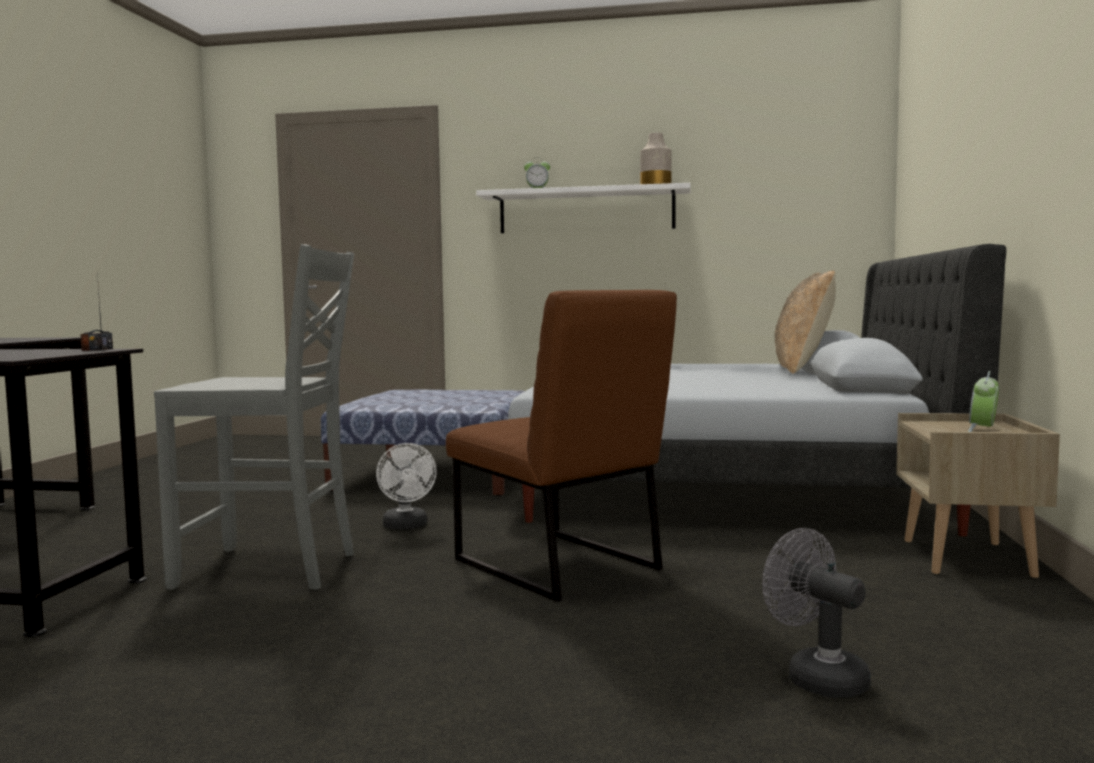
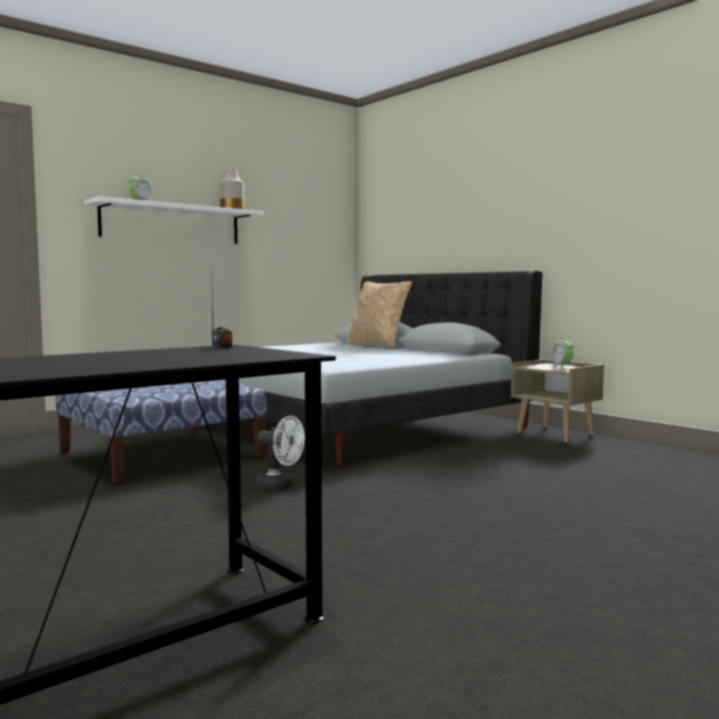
camera: 50 degrees left, 0 degrees up
(270, 570) = (303, 532): grey chair -> none
(559, 566) = (441, 479): brown chair -> none
(816, 677) = (658, 485): grey fan -> none

